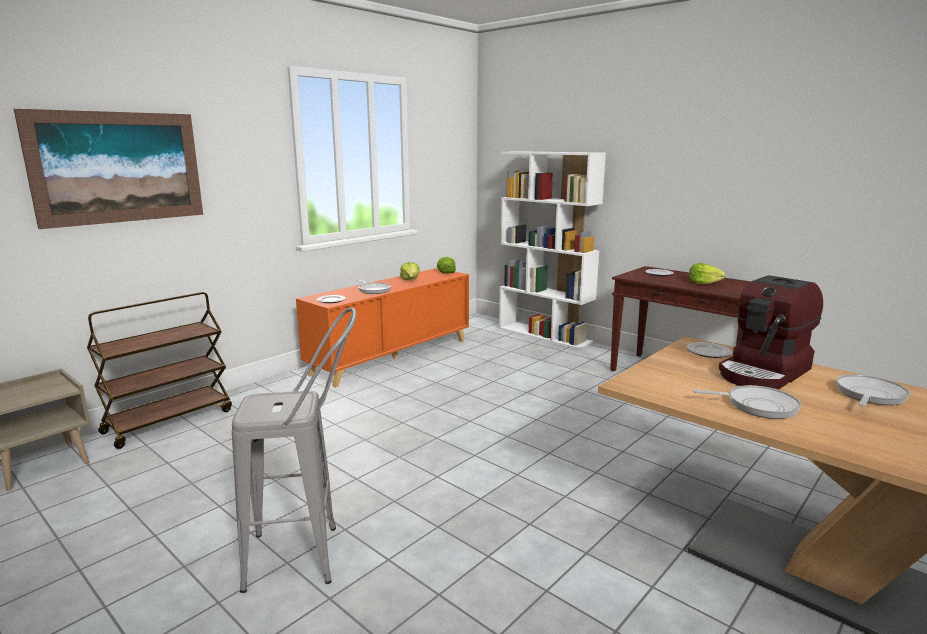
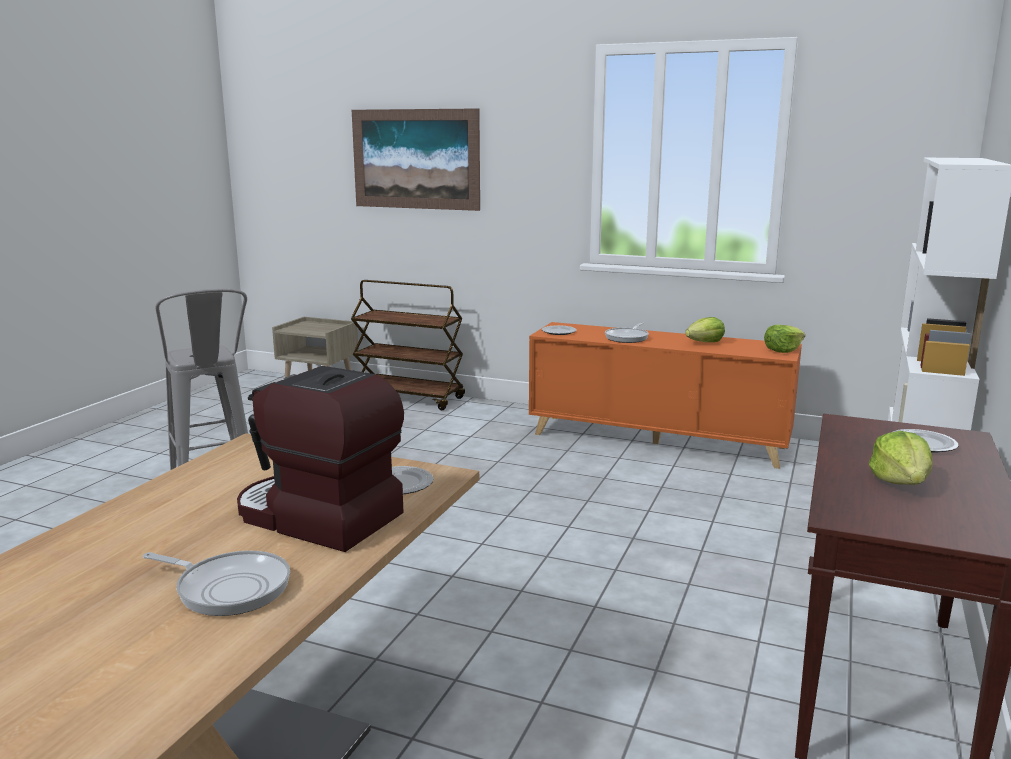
camera: 70 degrees right, 0 degrees up
(757, 405) = (185, 507): frying pan -> none

